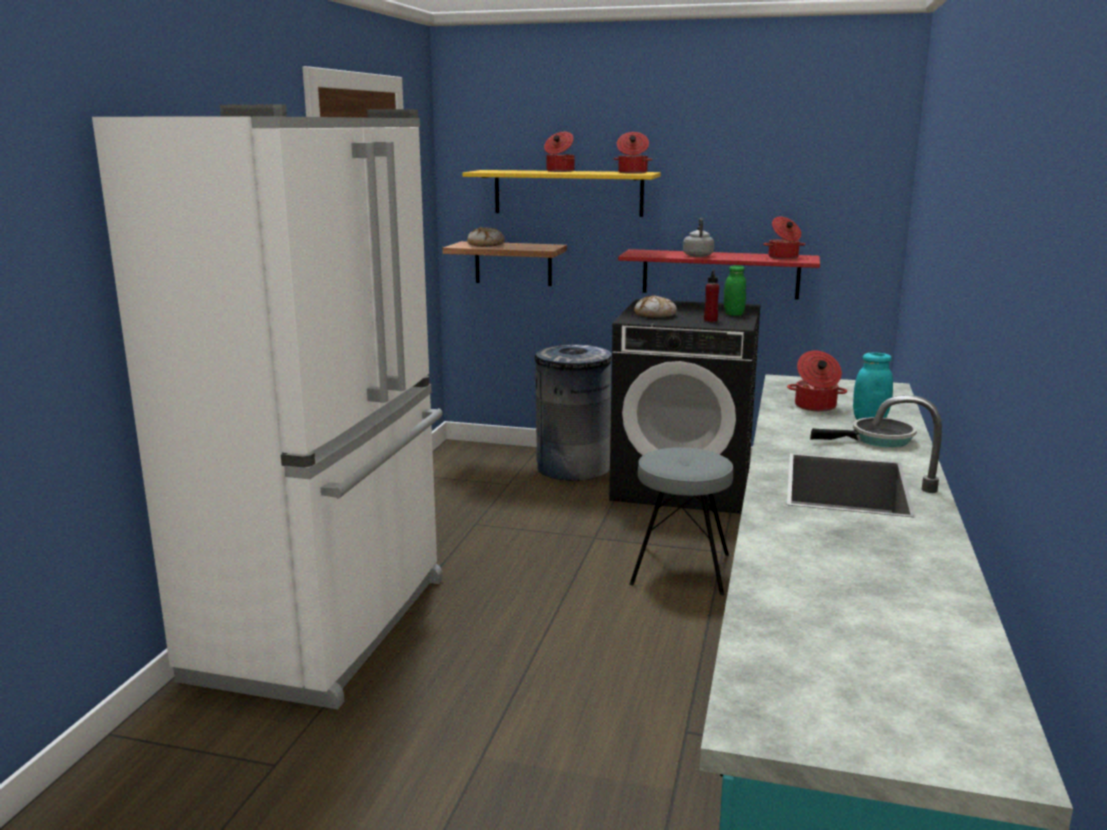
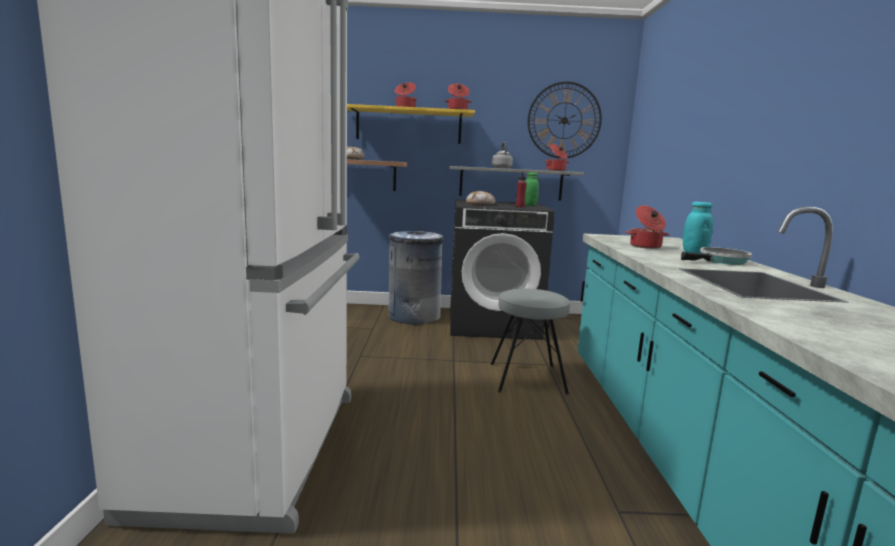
camera: 15 degrees left, 5 degrees down
(720, 274) = (511, 183): red shelf -> grey shelf
(802, 177) = (564, 120): none -> wall clock

